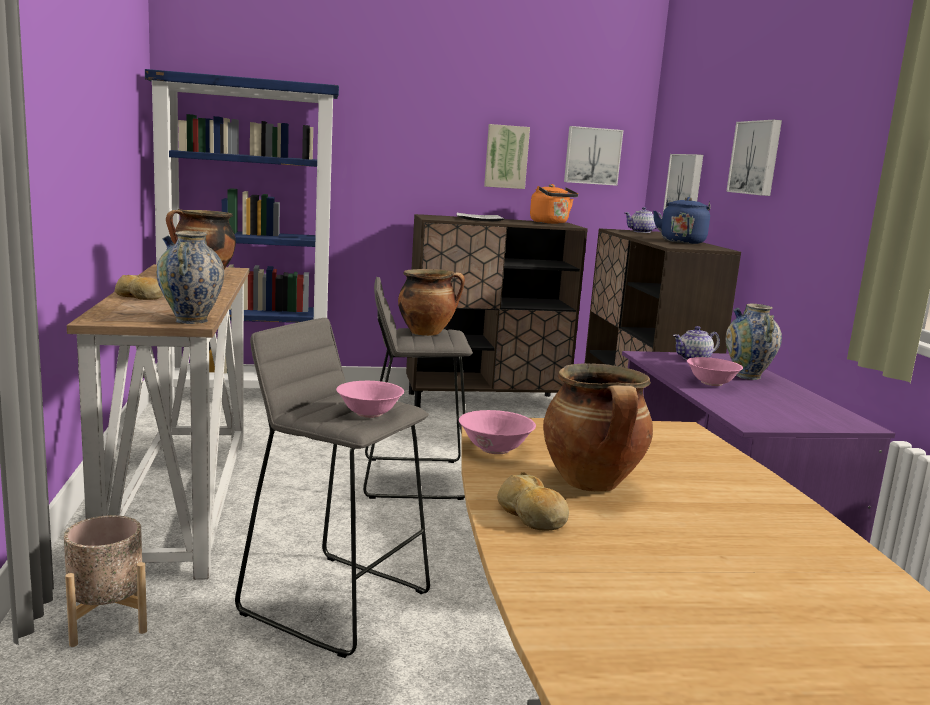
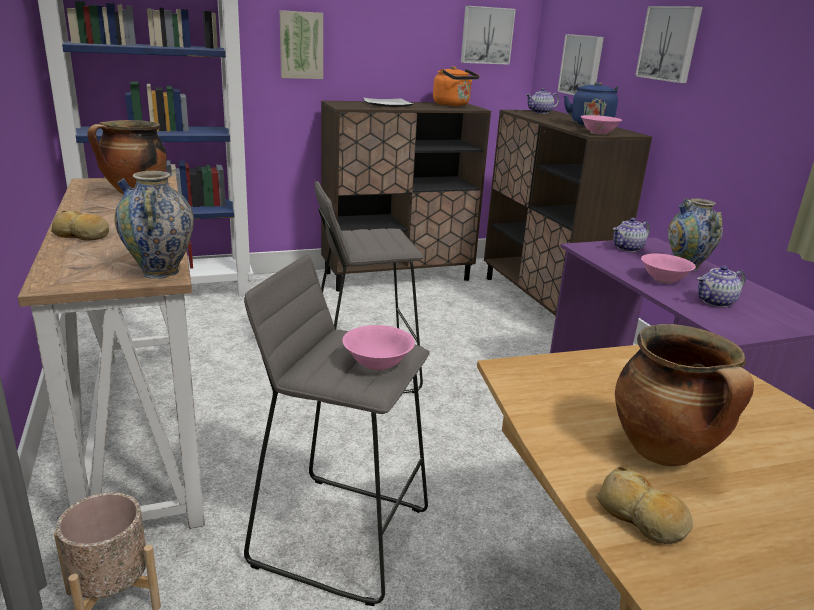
camera: 10 degrees left, 10 degrees up
(427, 333) = (371, 235): cooking pot -> none
(495, 449) = (540, 410): pink bowl -> pink bowl (598, 133)
(506, 156) = (406, 38): picture -> picture (301, 45)
(754, 402) = (715, 302): none -> teapot

